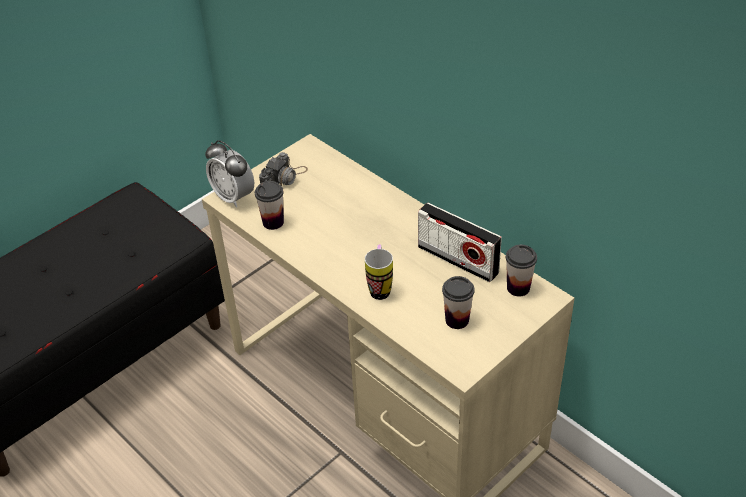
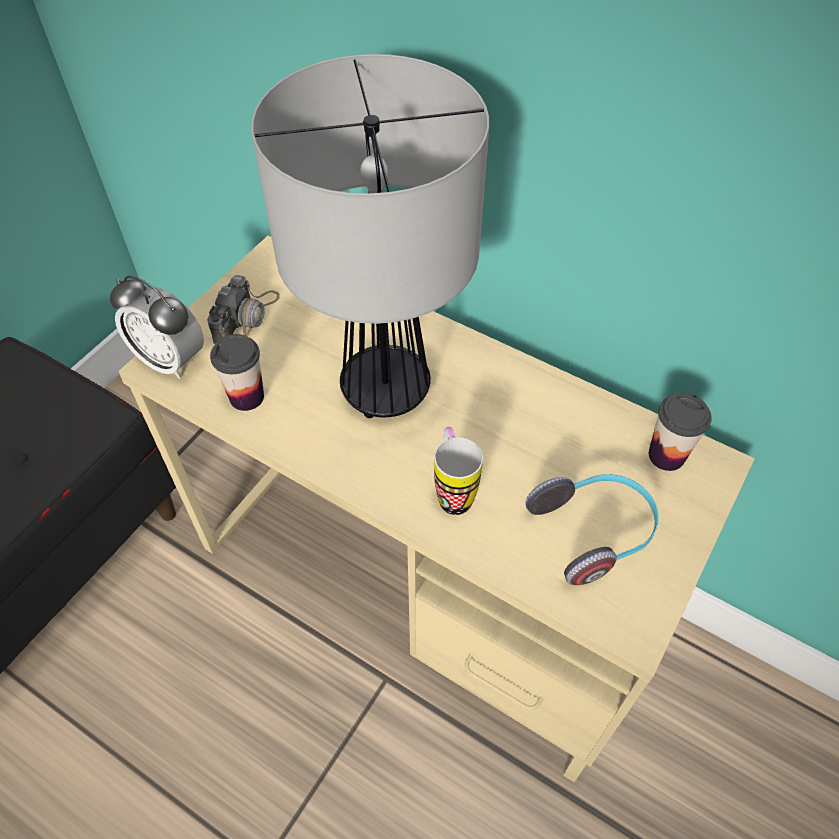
camera: 15 degrees left, 10 degrees up
(356, 229) = (384, 388): none -> table lamp
(457, 320) = (594, 532): cup -> headphones
(458, 260) = (558, 420): radio -> none

